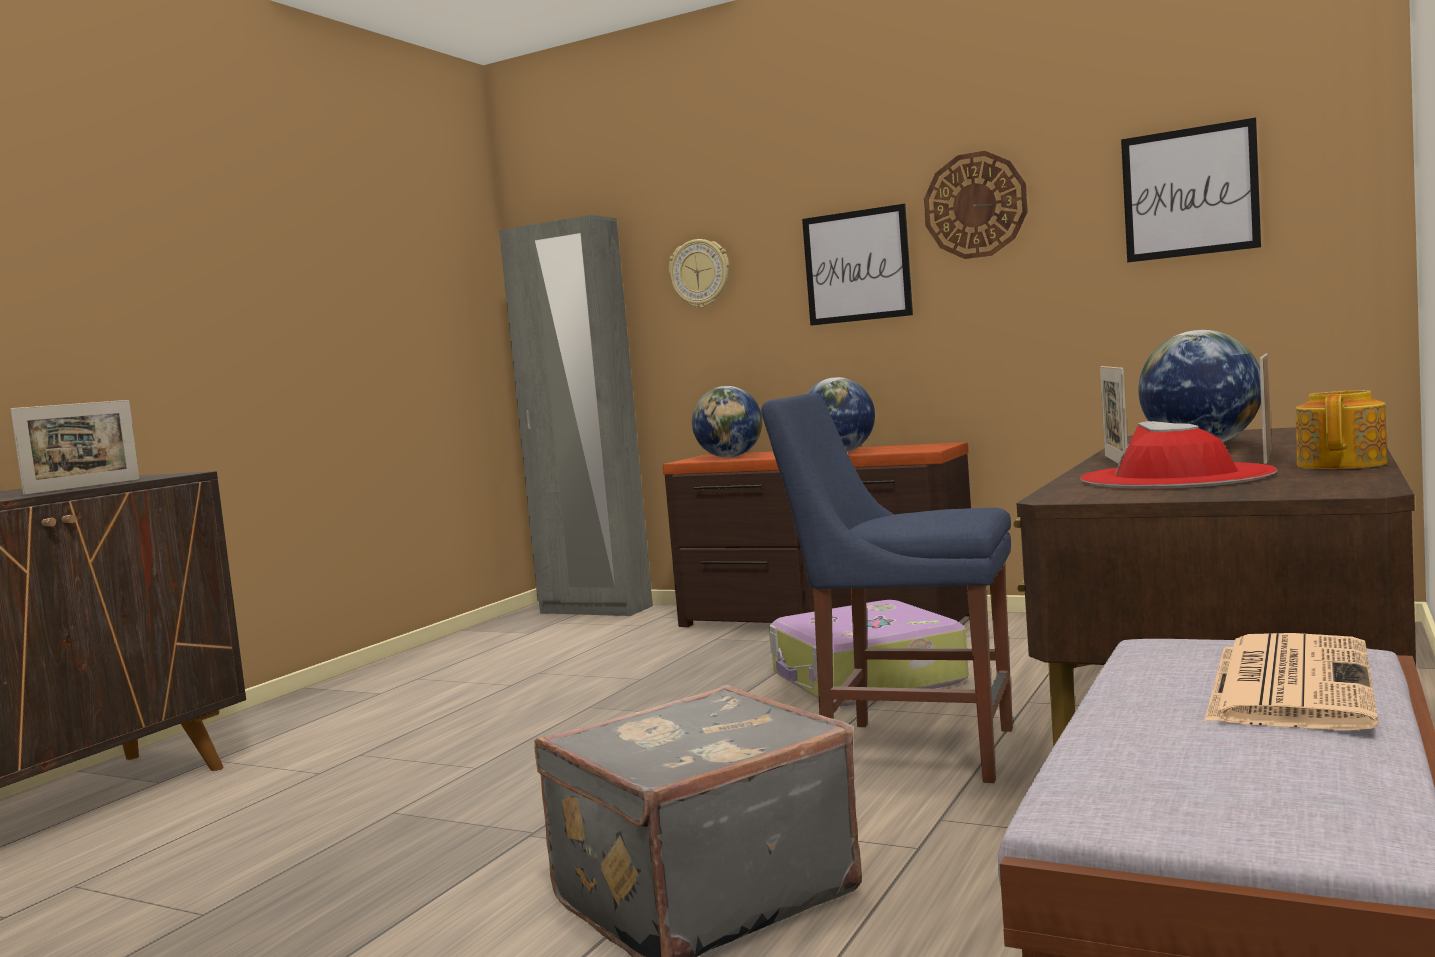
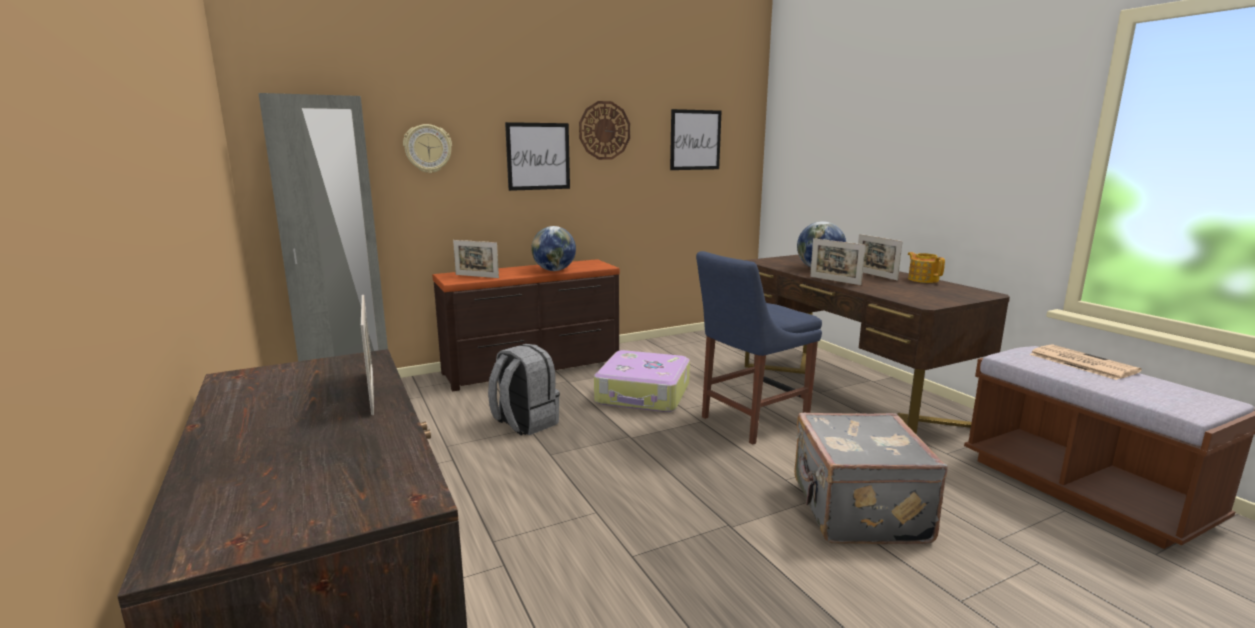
camera: 55 degrees left, 10 degrees up
(651, 672) = (524, 423): none -> grey backpack
(730, 457) = (477, 276): globe -> picture frame
(1176, 477) = (905, 290): red hat -> none

